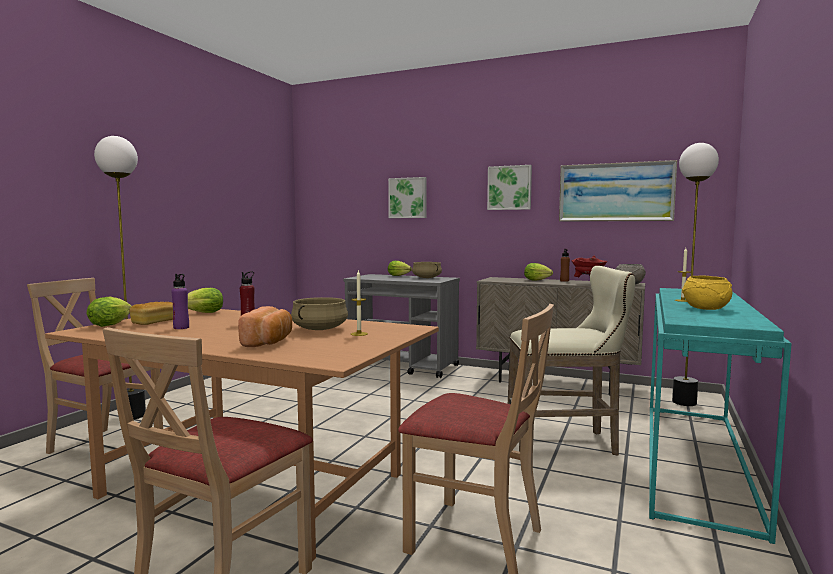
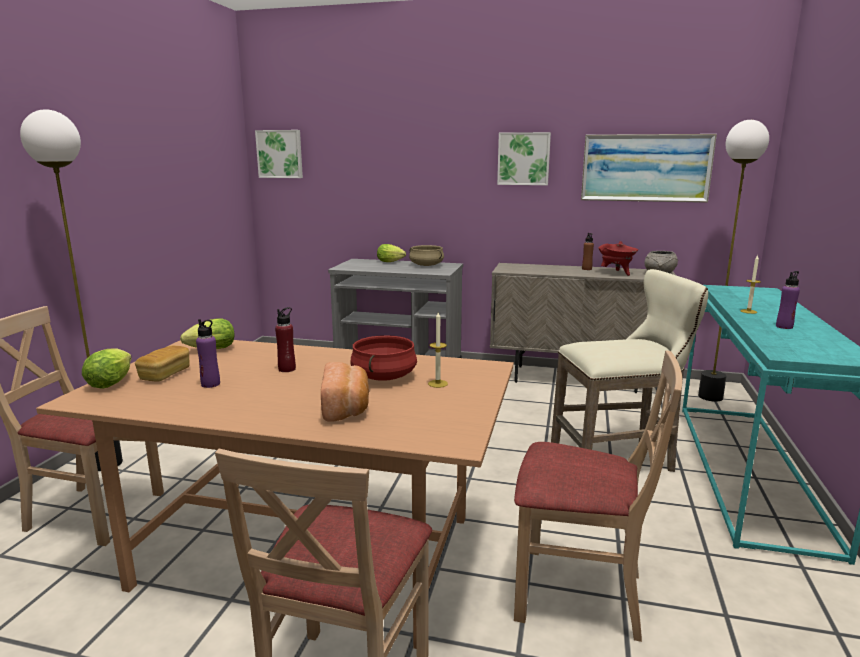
camera: 10 degrees left, 10 degrees up
(320, 329) = (384, 376): beige cooking pot -> red cooking pot
(408, 198) = (398, 167): picture -> picture (280, 154)
(538, 280) = (558, 269): lettuce -> none
(706, 308) = (784, 327): yellow bowl -> purple bottle

